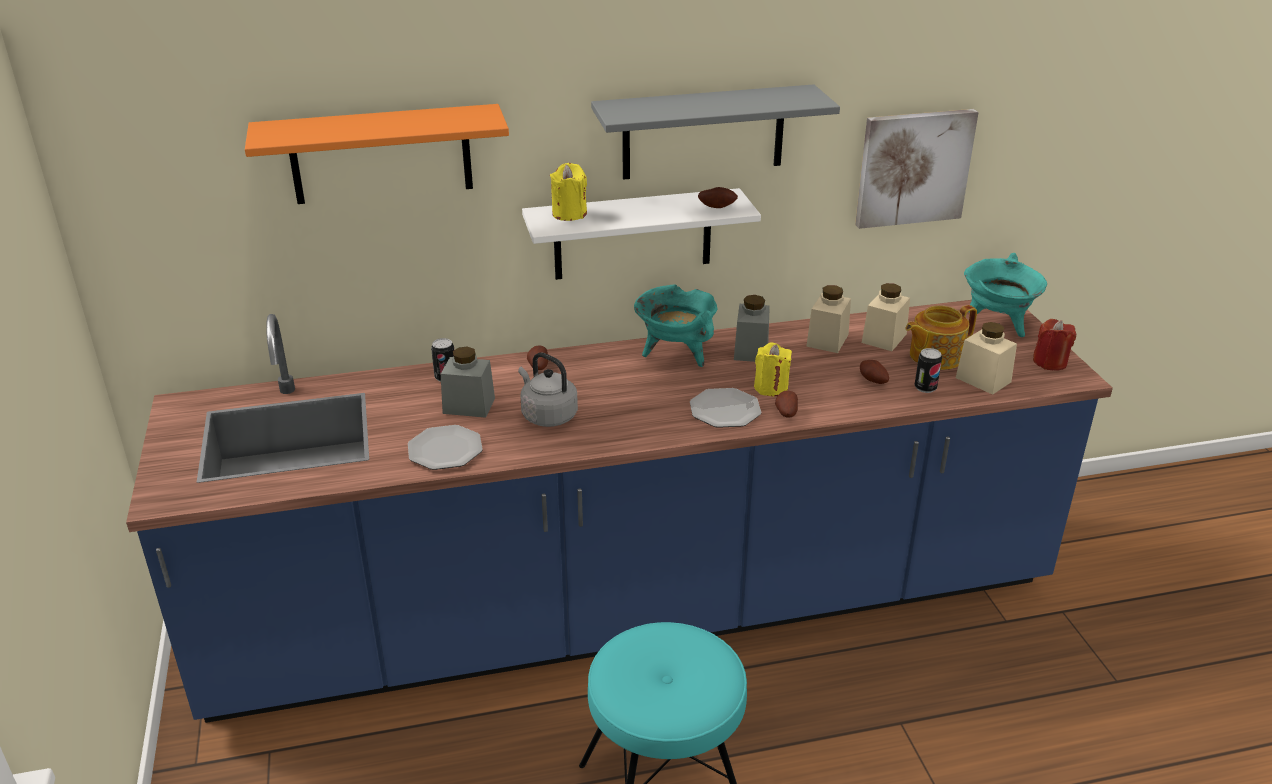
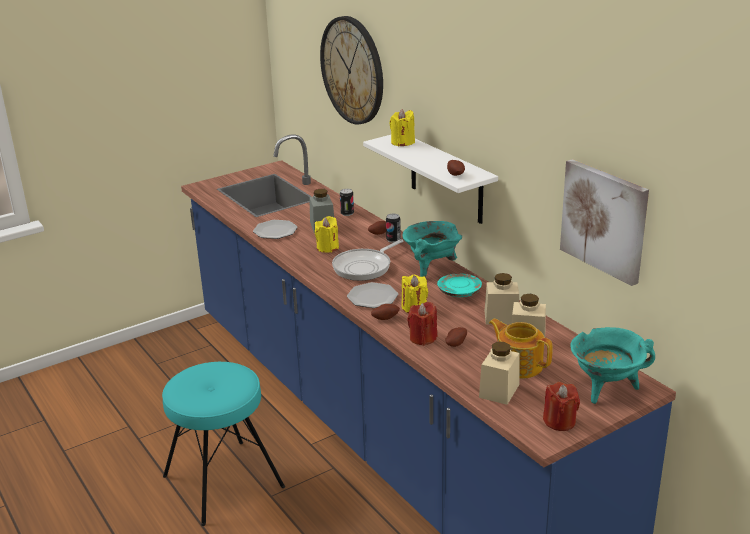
camera: 70 degrees right, 5 degrees down
(381, 154) = (353, 70): orange shelf -> wall clock
(547, 415) = (327, 248): grey kettle -> yellow candle
(633, 398) = (365, 267): none -> frying pan
(703, 132) = (480, 123): grey shelf -> none
(751, 350) = (459, 292): grey jar -> turquoise plate
(849, 398) = (423, 338): none -> red candle
(925, 388) = (464, 366): can -> can (393, 240)

